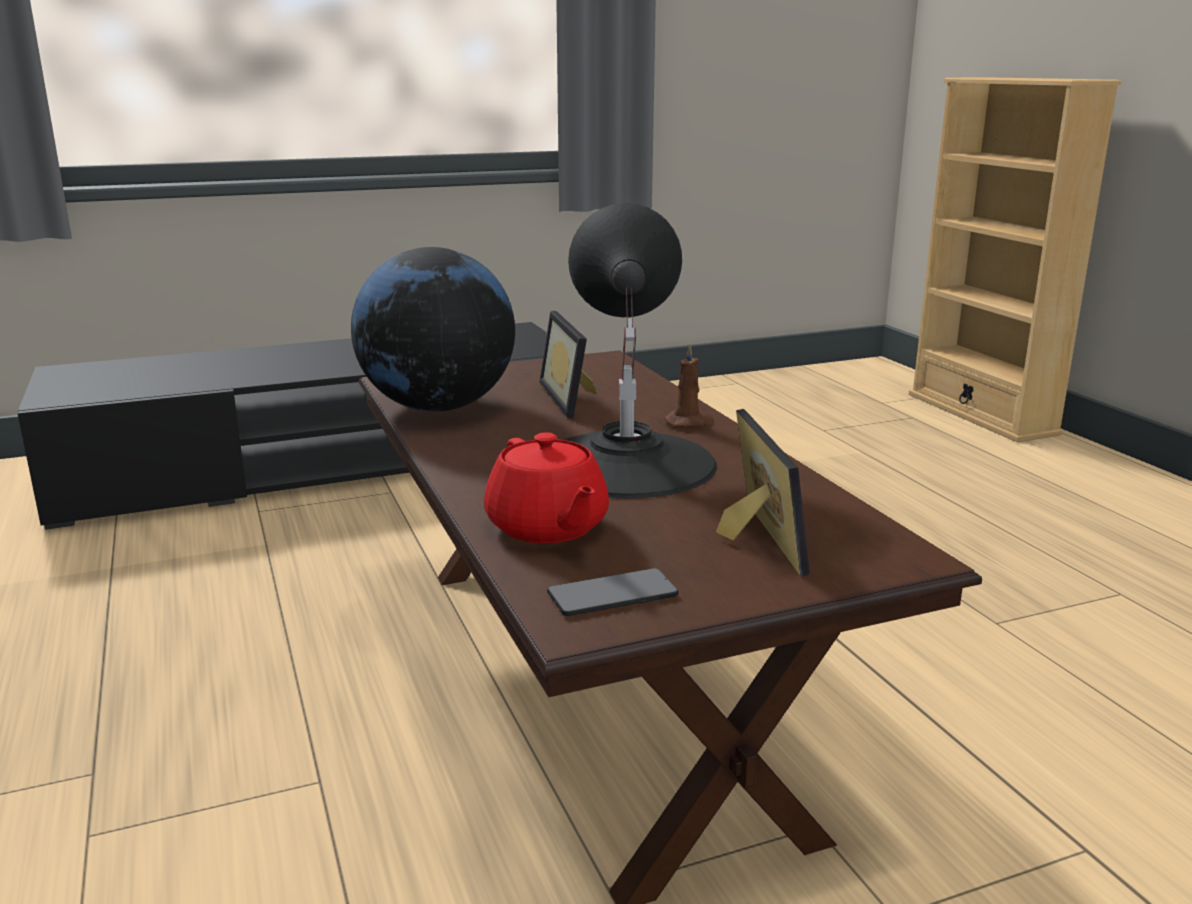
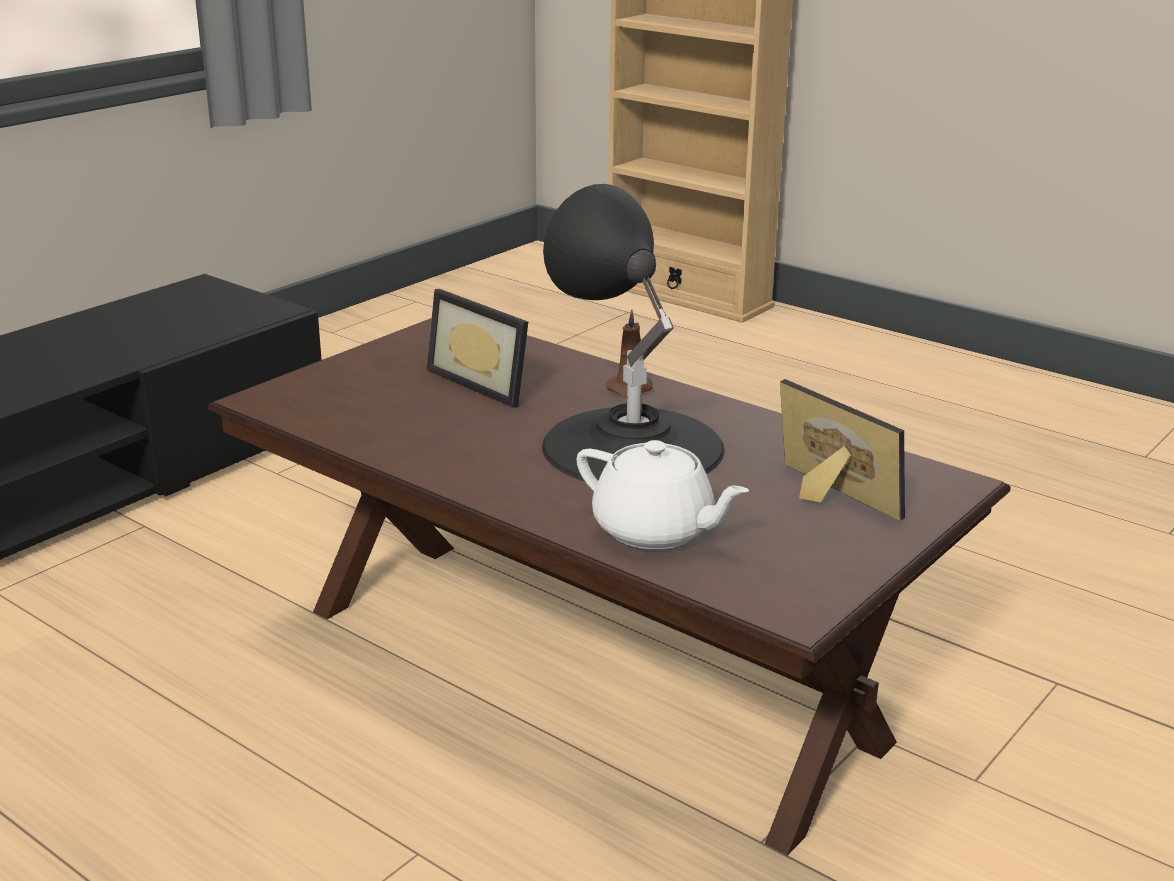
camera: 30 degrees left, 5 degrees up
(438, 407) = (362, 423): globe -> none
(547, 528) = (655, 531): red teapot -> white teapot
(612, 595) = (788, 578): phone -> none

